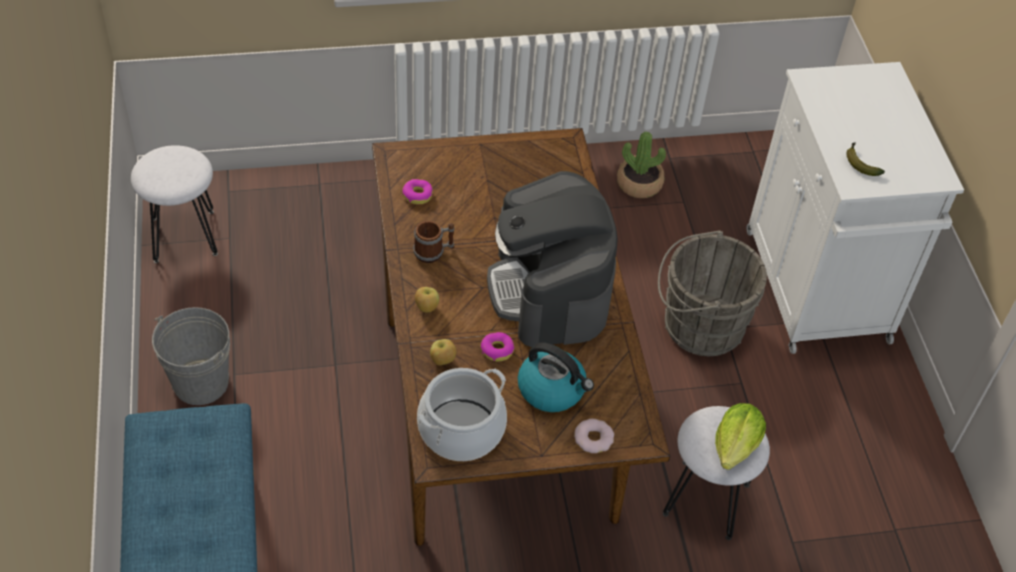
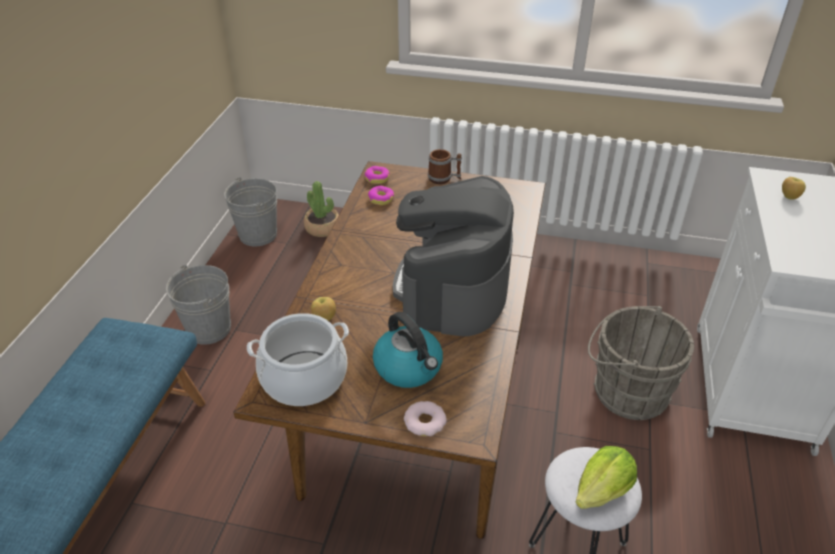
camera: 25 degrees right, 10 degrees down
(184, 235) = (258, 235): white stool -> grey bucket
(426, 308) = (337, 276): apple -> apple (789, 197)
(434, 252) = (369, 239): mug -> mug (444, 179)
(497, 350) = (377, 322): donut -> donut (377, 178)
(639, 183) = (614, 275): potted plant -> potted plant (322, 228)
(860, 163) = (802, 246): banana -> none

